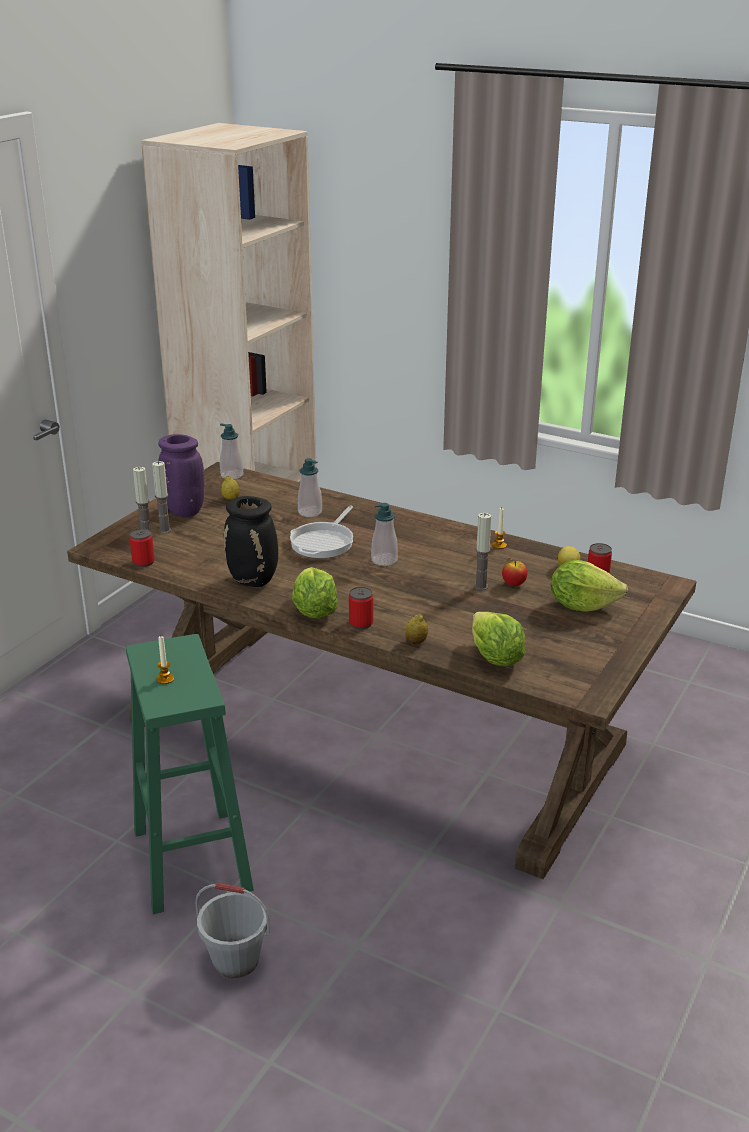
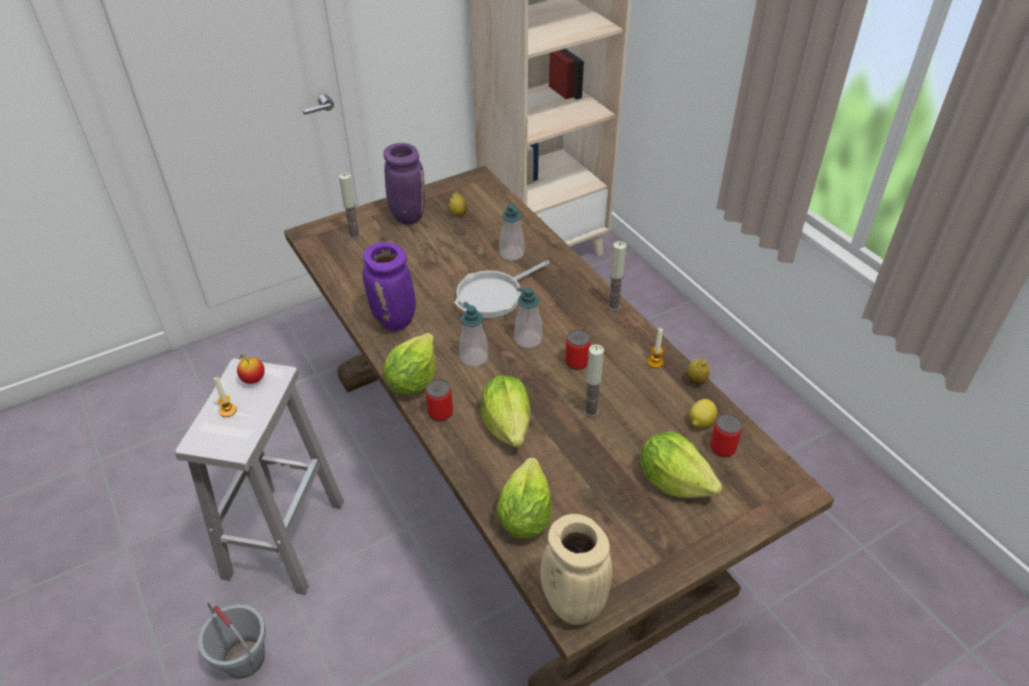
camera: 30 degrees right, 15 degrees up
(143, 562) = (327, 265): can -> can (576, 362)
(165, 530) = (375, 233): candle -> candle (613, 306)
(191, 858) = (285, 537): green stool -> white stool
(232, 475) = (482, 186): soap dispenser -> soap dispenser (474, 357)
(254, 581) = (395, 321): black vase -> purple vase
(416, 642) = (469, 459): lemon -> lemon (696, 381)
(424, 613) = (507, 425): none -> lettuce
(514, 584) = (626, 421): apple -> apple (253, 379)
(579, 691) = (571, 602): none -> beige vase

